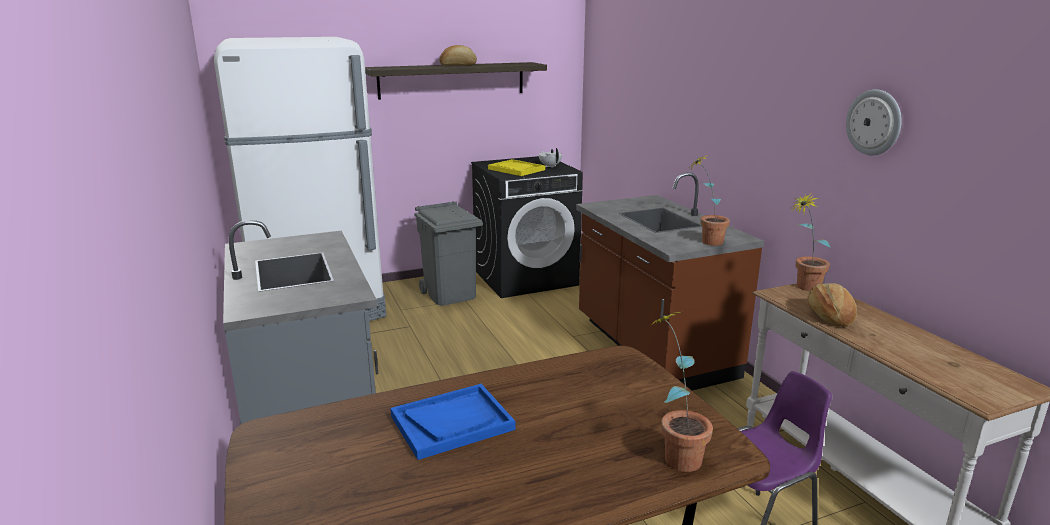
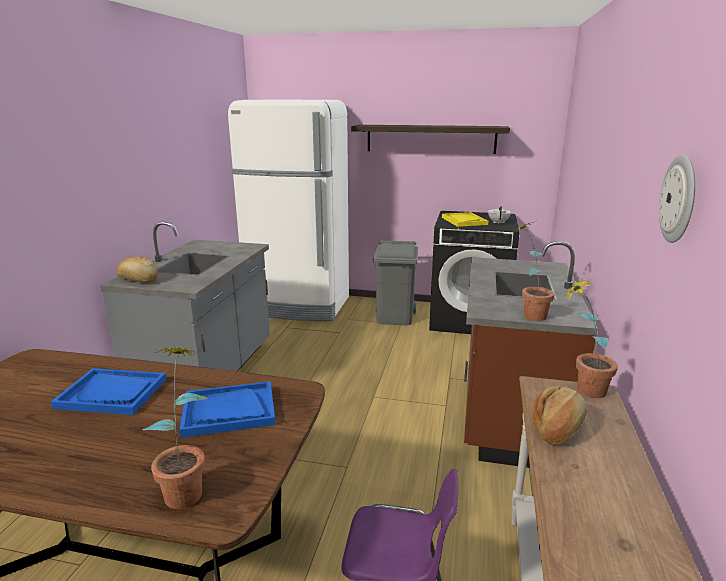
camera: 35 degrees right, 0 degrees up
(458, 65) = (430, 125): bread -> bread (138, 280)
(594, 392) = (229, 411): none -> blue tray

